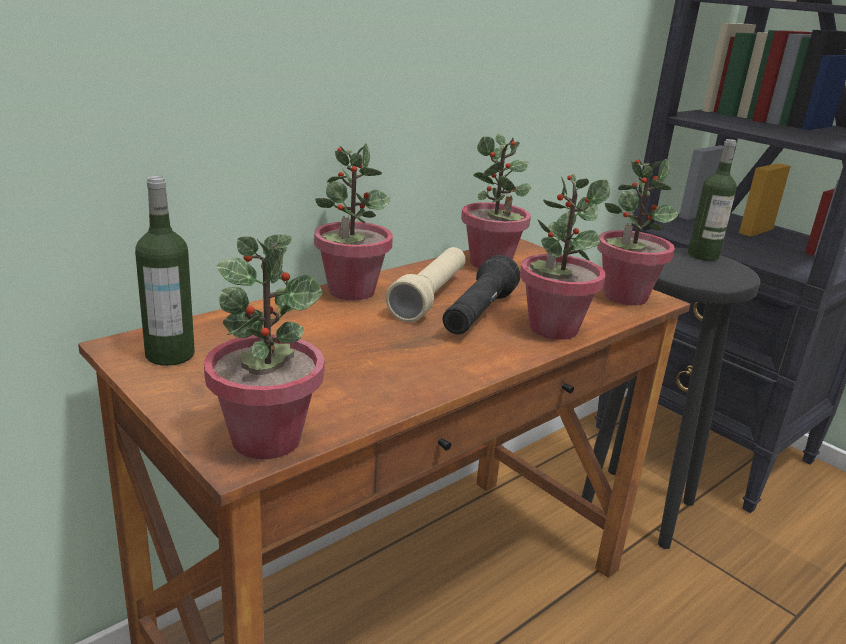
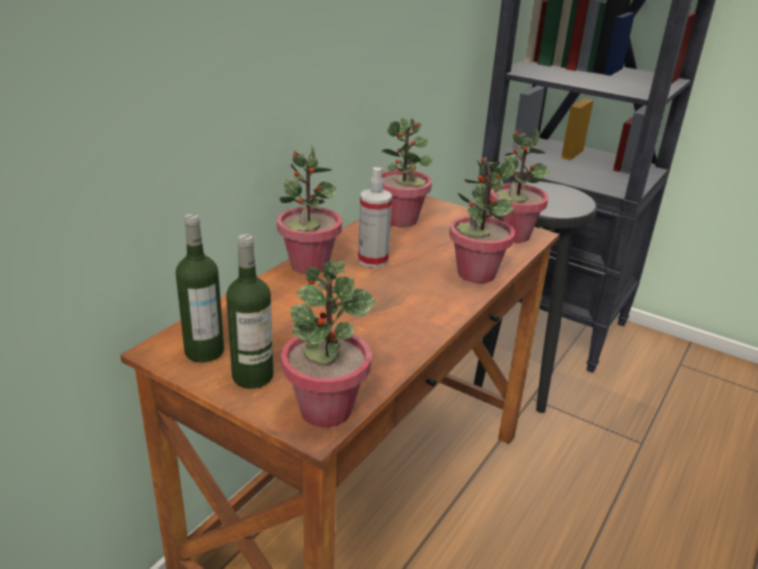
camera: 15 degrees left, 5 degrees up
(430, 297) = (373, 260): beige flashlight -> spray bottle
(478, 315) = (416, 271): black flashlight -> none
(703, 255) = (548, 186): bottle -> bottle (252, 376)

